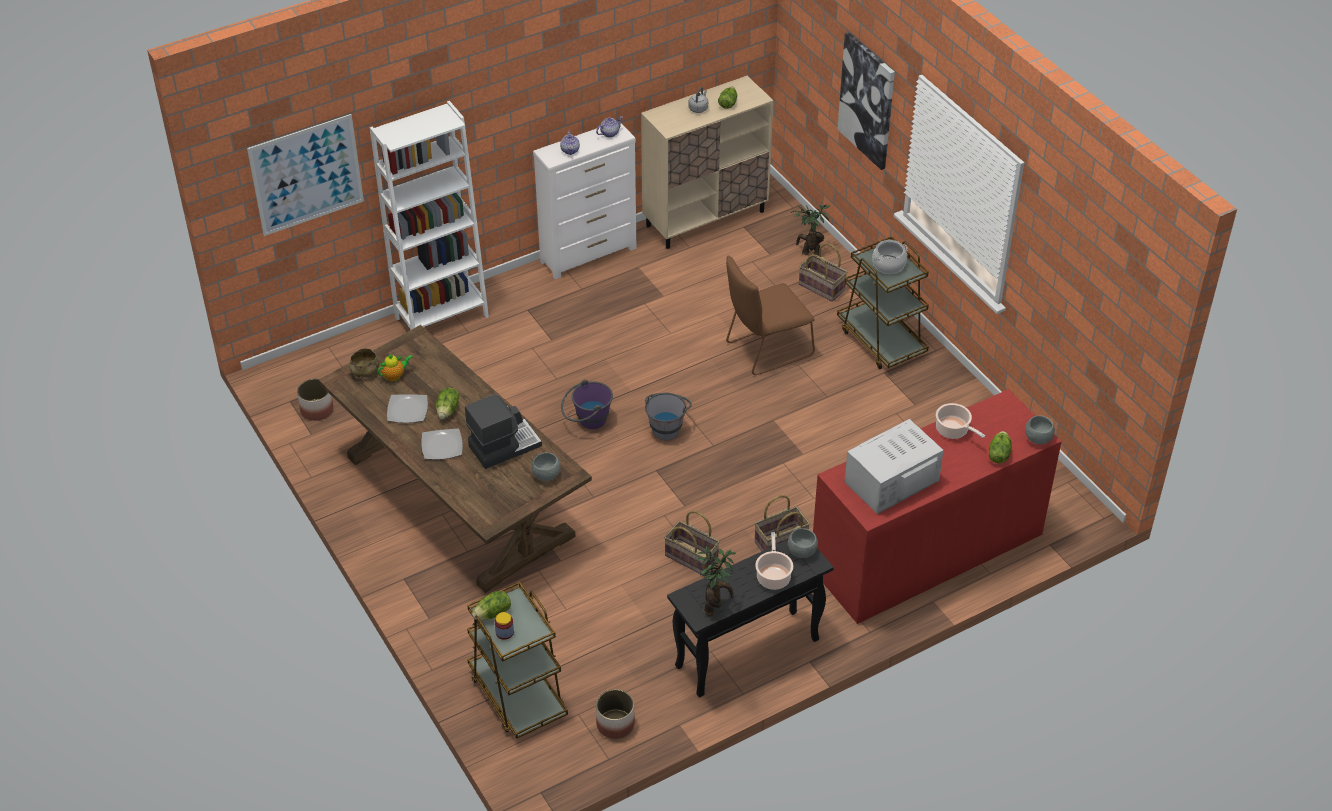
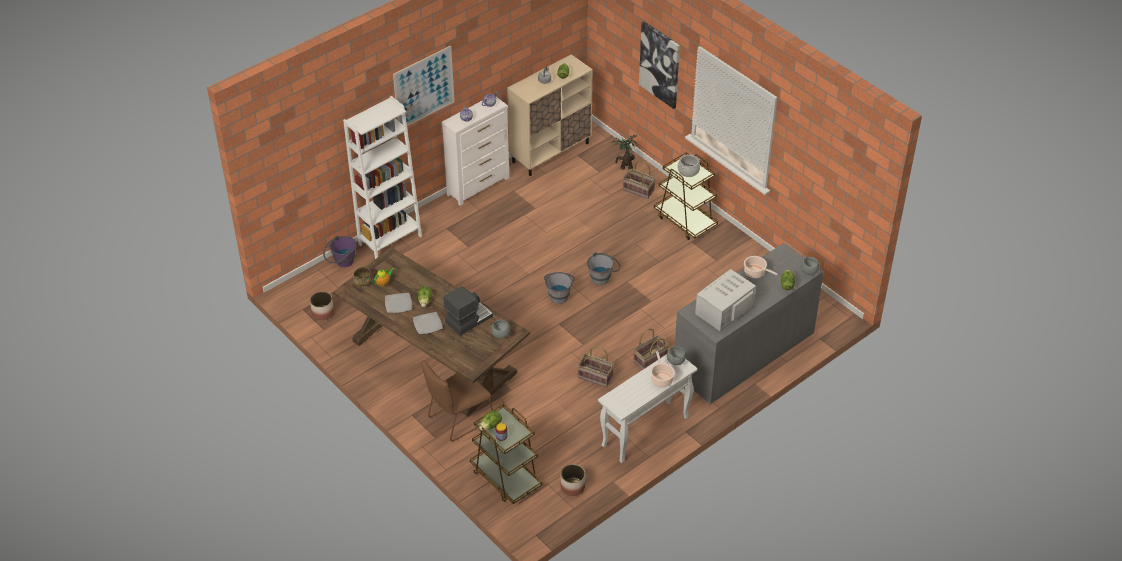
camera: 10 degrees left, 0 degrees up
(306, 175) = (304, 156): picture -> picture (424, 88)
(587, 421) = (505, 297): purple bucket -> purple bucket (341, 262)
(715, 606) = (630, 402): potted plant -> none
(739, 409) = (603, 277): none -> grey bucket
(746, 654) = (645, 432): black console table -> white console table
(765, 350) = (611, 236): brown chair -> brown chair (458, 419)
(926, 551) = (743, 352): red dresser -> grey dresser

